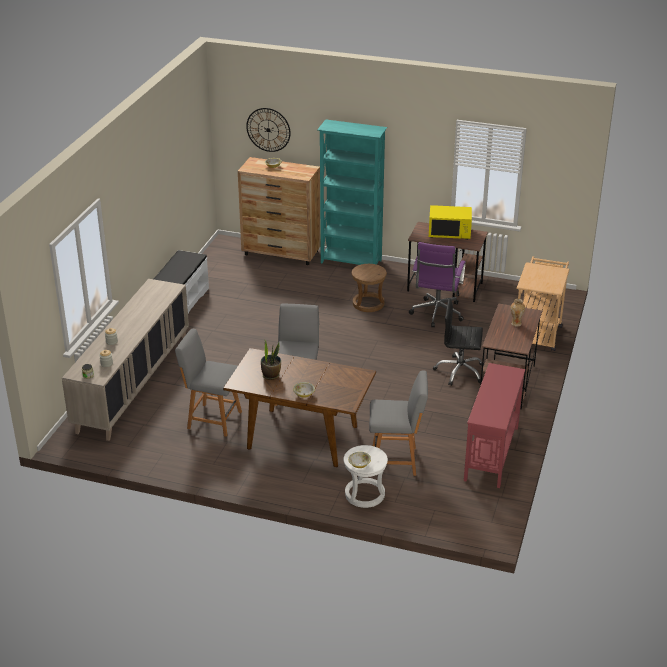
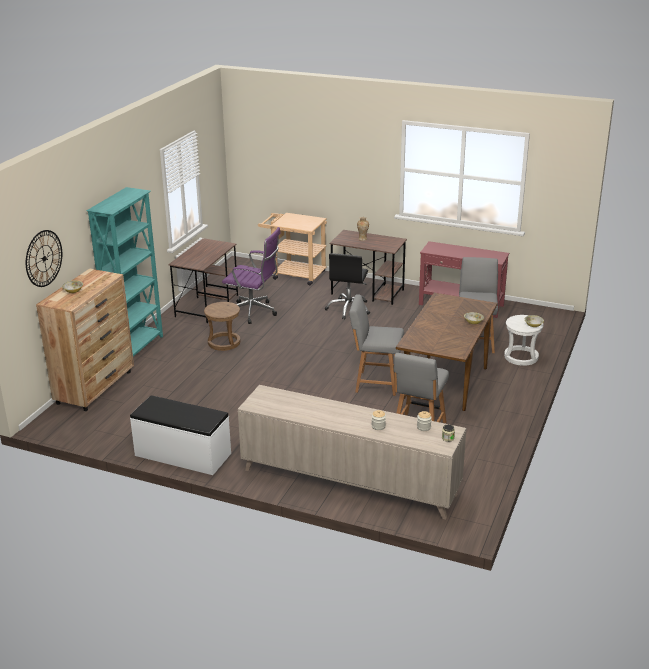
camera: 85 degrees left, 5 degrees down
(271, 375) = (444, 336): potted plant -> none
(449, 233) = (199, 252): yellow microwave -> none

